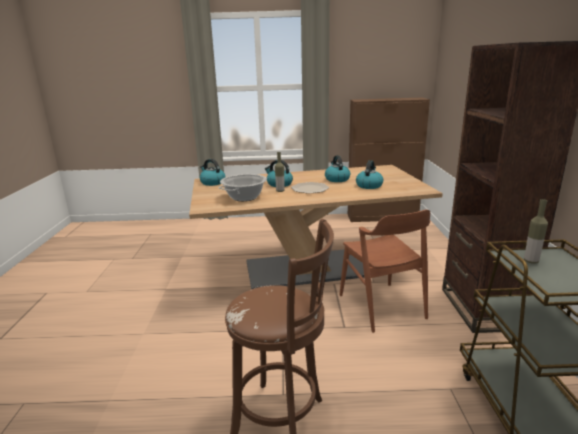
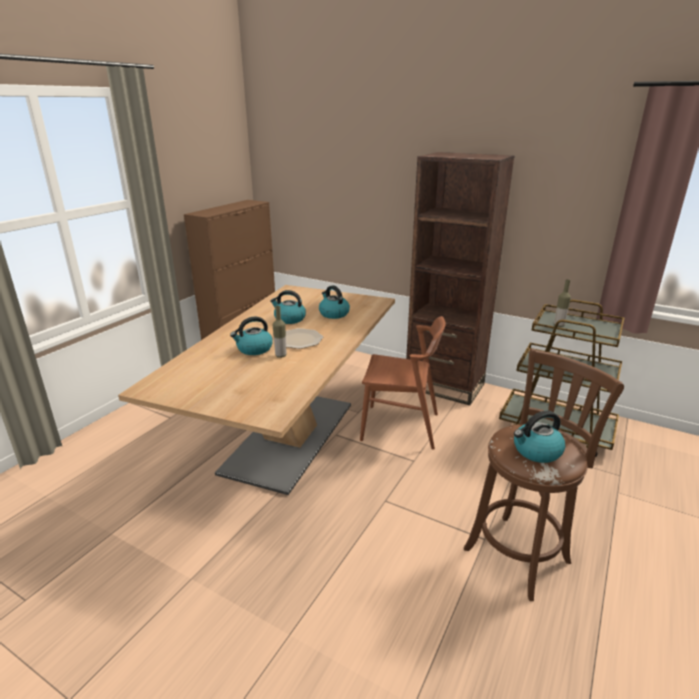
camera: 60 degrees left, 5 degrees up
(212, 182) = (168, 386): kettle -> kettle (536, 451)
(244, 197) = (270, 381): cooking pot -> none

